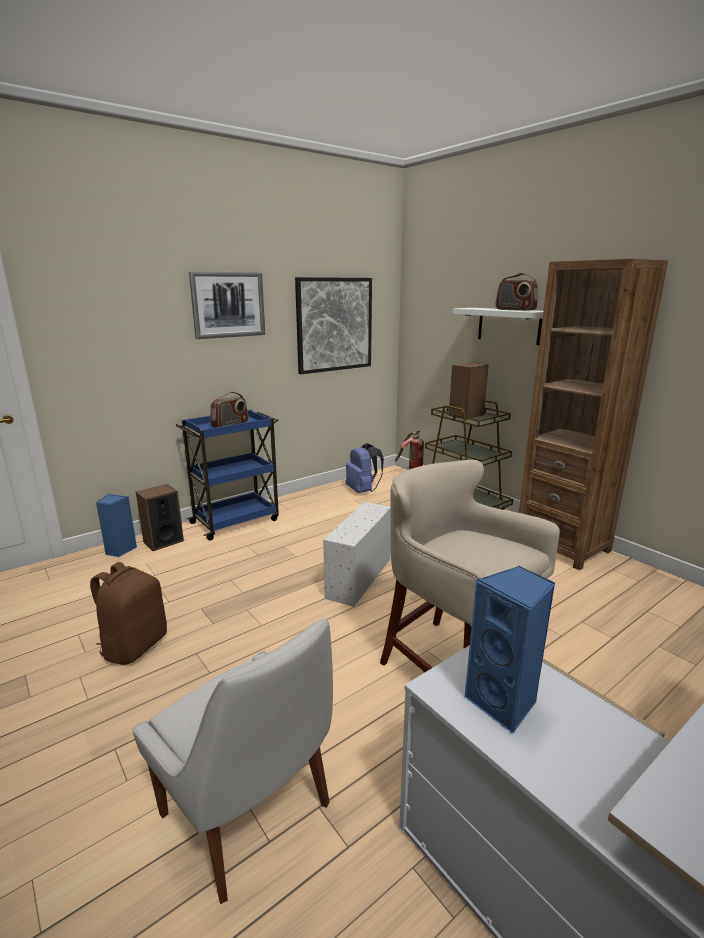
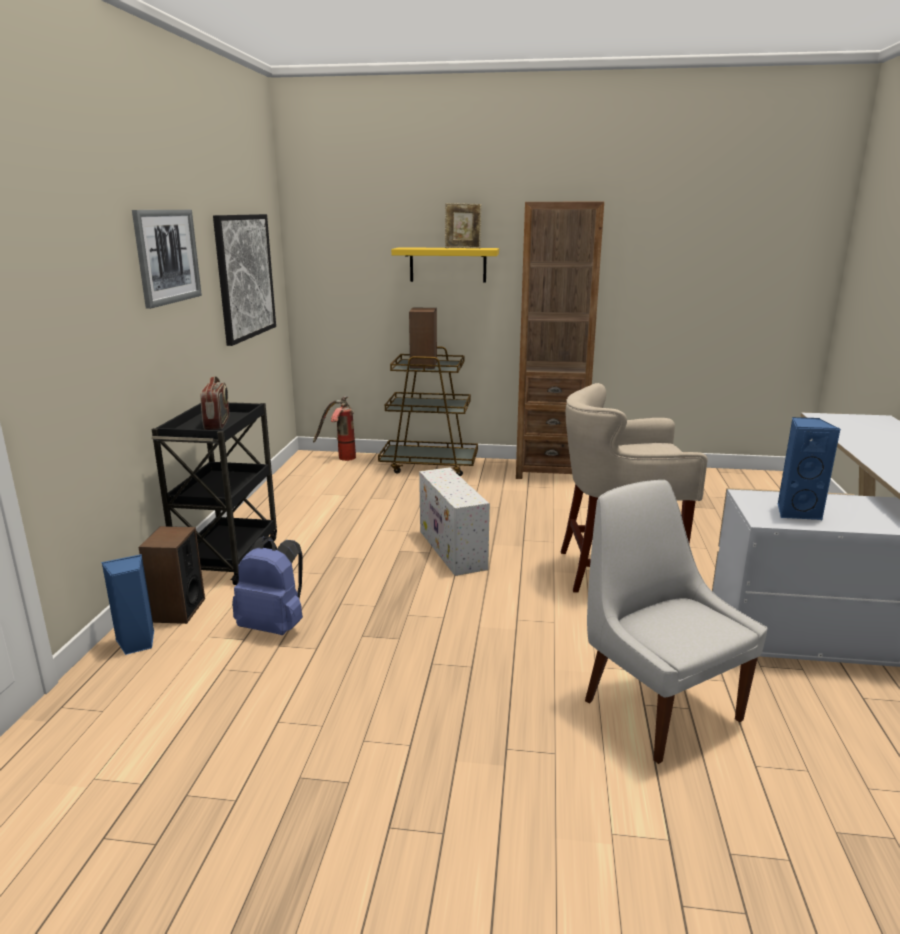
camera: 45 degrees left, 0 degrees up
(134, 646) = (363, 692): brown backpack -> none
(236, 521) = (228, 557): blue cart -> black cart
(249, 814) = (657, 707): white chair -> white chair turned 120 degrees counterclockwise
(363, 491) = (314, 483): blue backpack -> blue backpack (274, 626)
(509, 325) = (448, 265): white shelf -> yellow shelf
(515, 310) = (462, 248): radio -> picture frame

